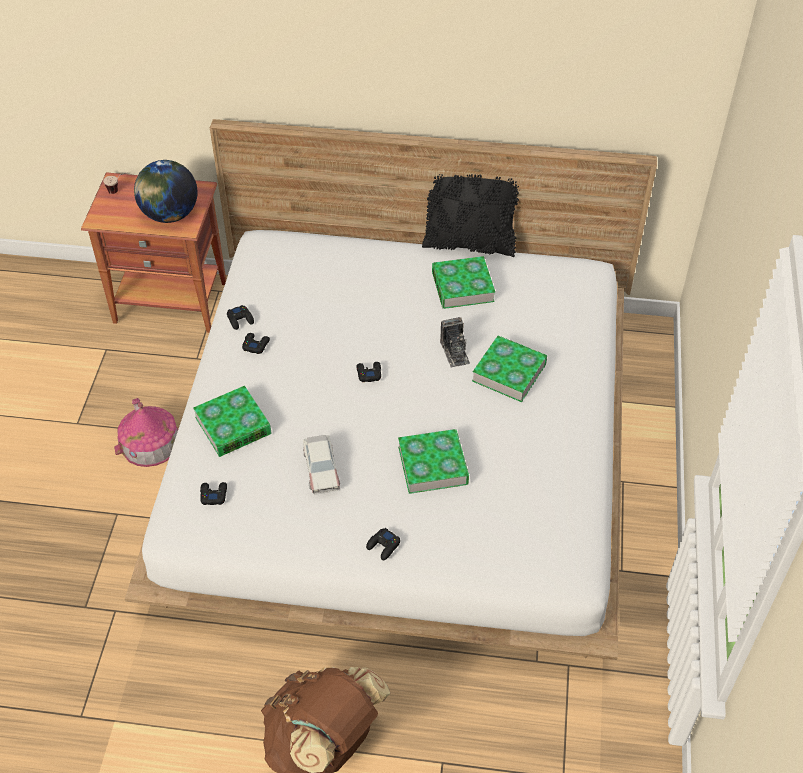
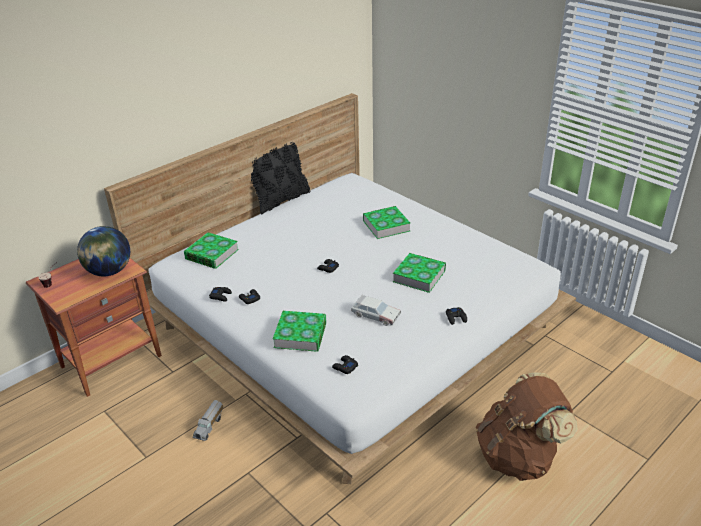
camera: 50 degrees left, 15 degrees down
(150, 442) = (209, 426): toy house -> toy truck
(455, 352) = (350, 235): camera -> none
(462, 287) = (309, 213): book -> book (212, 254)

